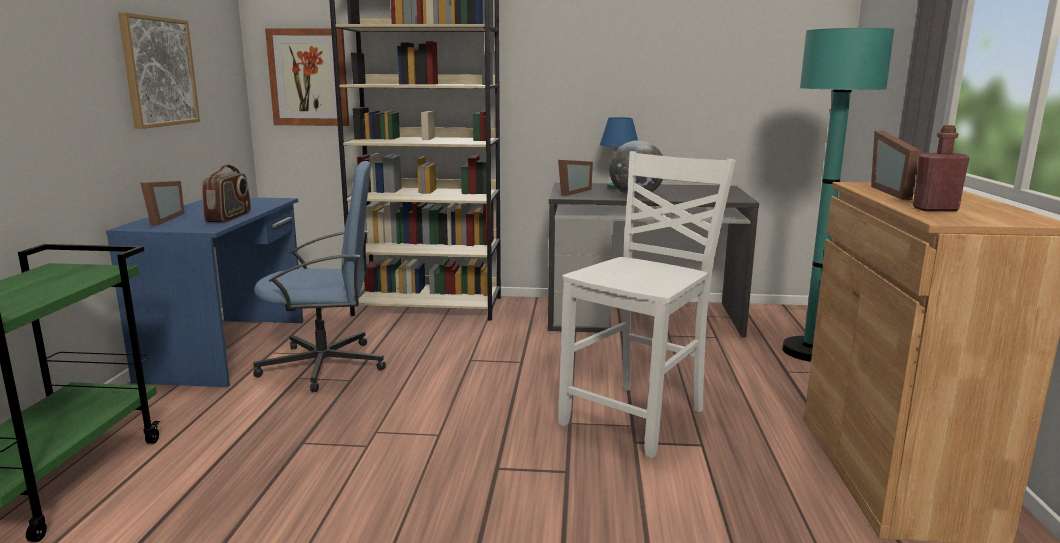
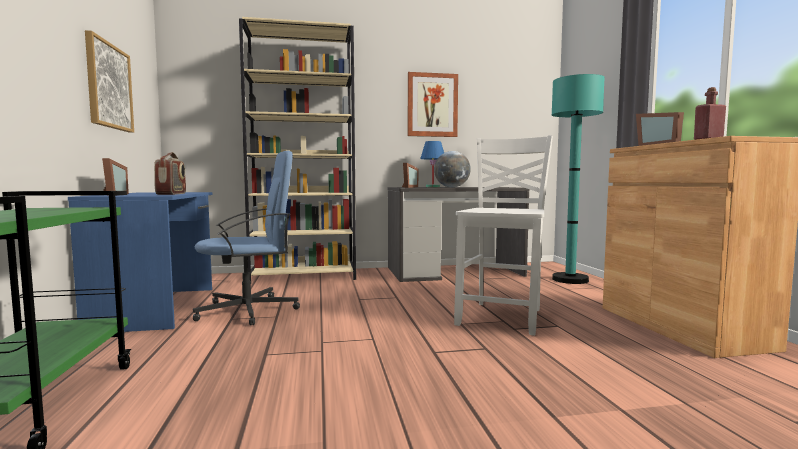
camera: 15 degrees left, 10 degrees down
(308, 77) = (210, 114): picture -> picture (432, 105)

